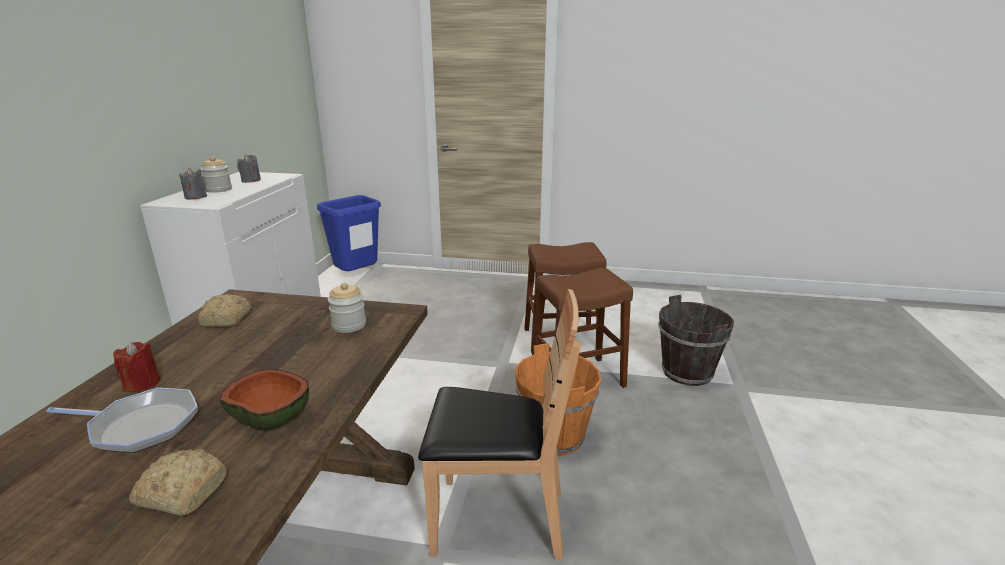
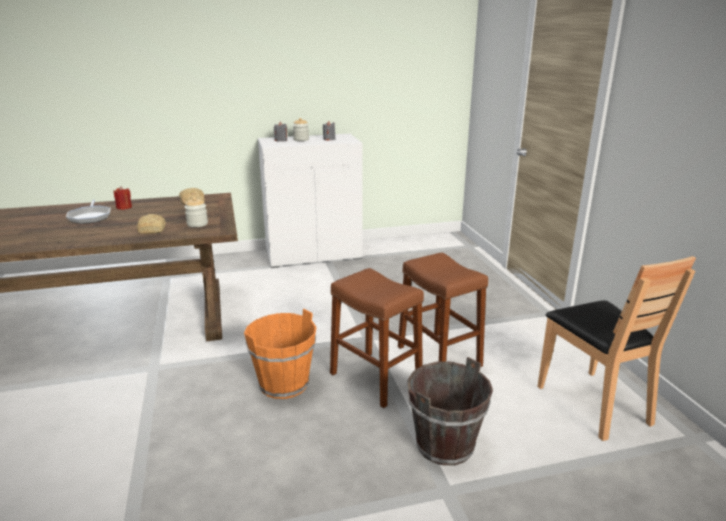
camera: 65 degrees right, 0 degrees up
(182, 492) = (45, 235): bread -> bread (152, 230)
(270, 419) = (97, 233): bowl -> none
(356, 277) = (442, 245): blue trash can -> none
(497, 519) = (186, 381): brown chair -> brown chair (593, 403)

